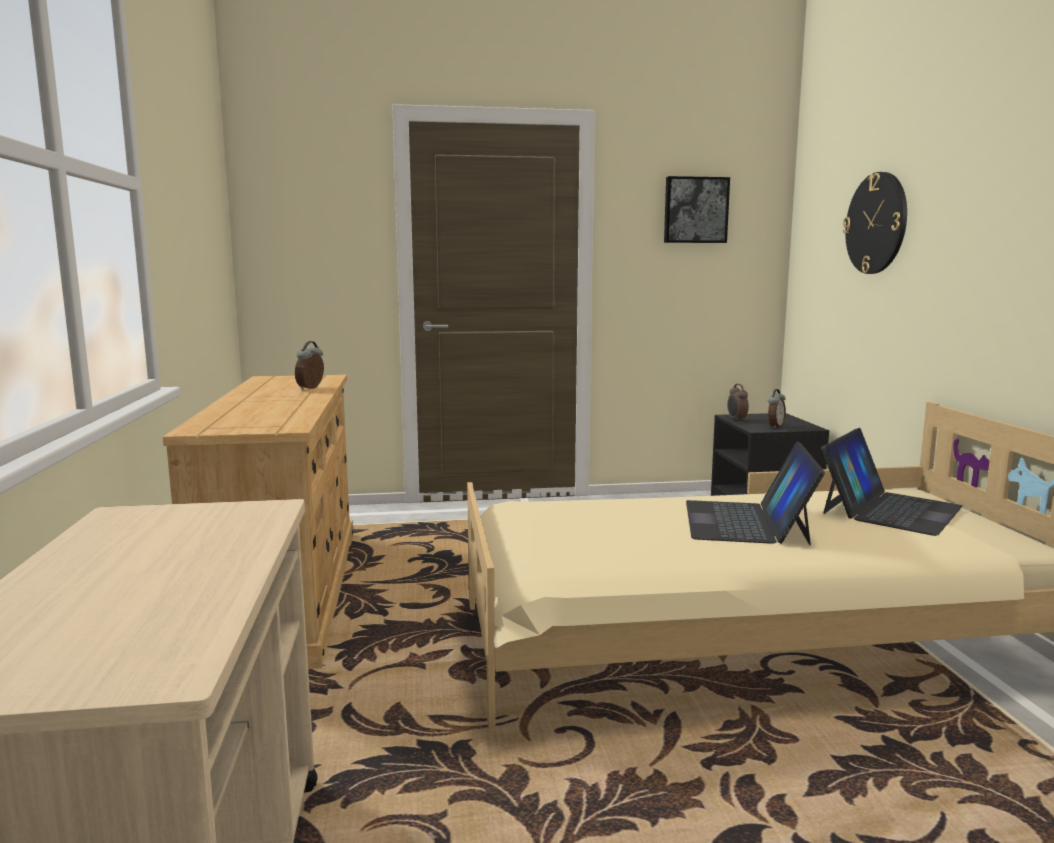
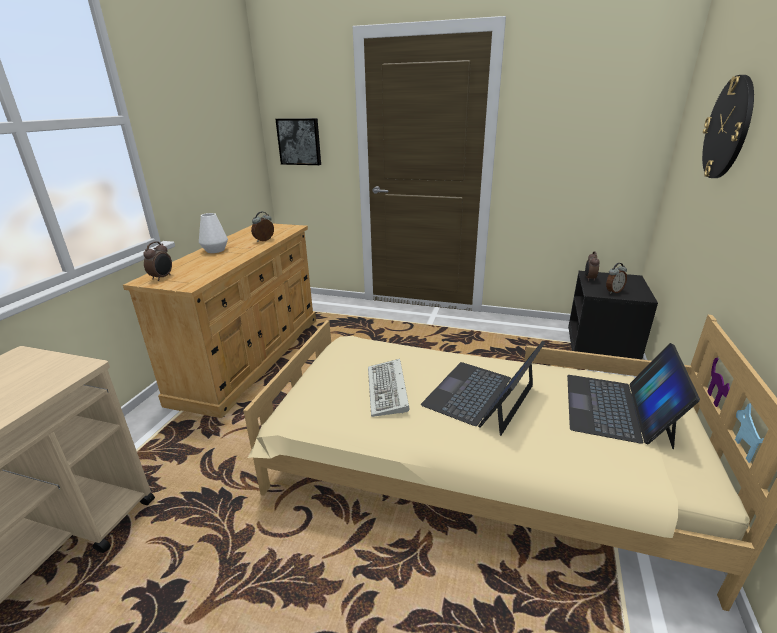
camera: 25 degrees right, 15 degrees up
(221, 426) = (162, 277): none -> alarm clock
(248, 400) = (215, 250): none -> white vase
(636, 535) = (388, 391): none -> keyboard
(695, 210) = (587, 101): picture -> picture (299, 141)
(890, 509) = (617, 409): laptop -> laptop turned 135 degrees clockwise

